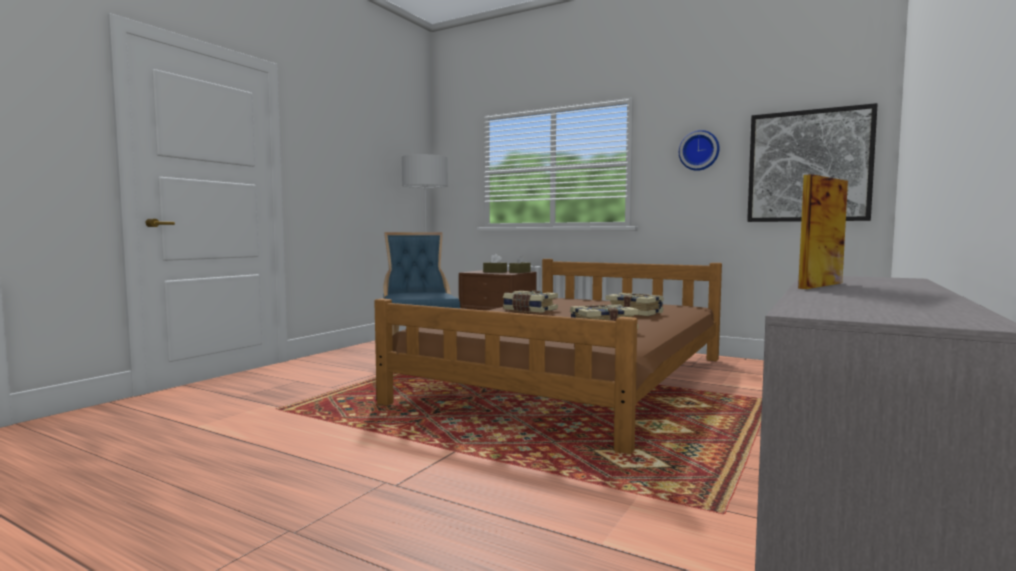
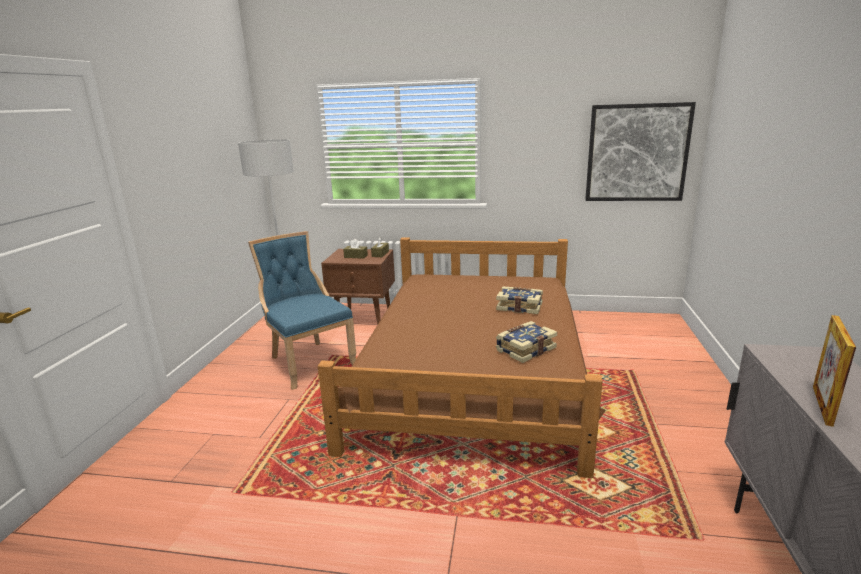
camera: 20 degrees left, 15 degrees up
(529, 310) = (426, 315): book -> none
(699, 150) = (544, 134): wall clock -> none

